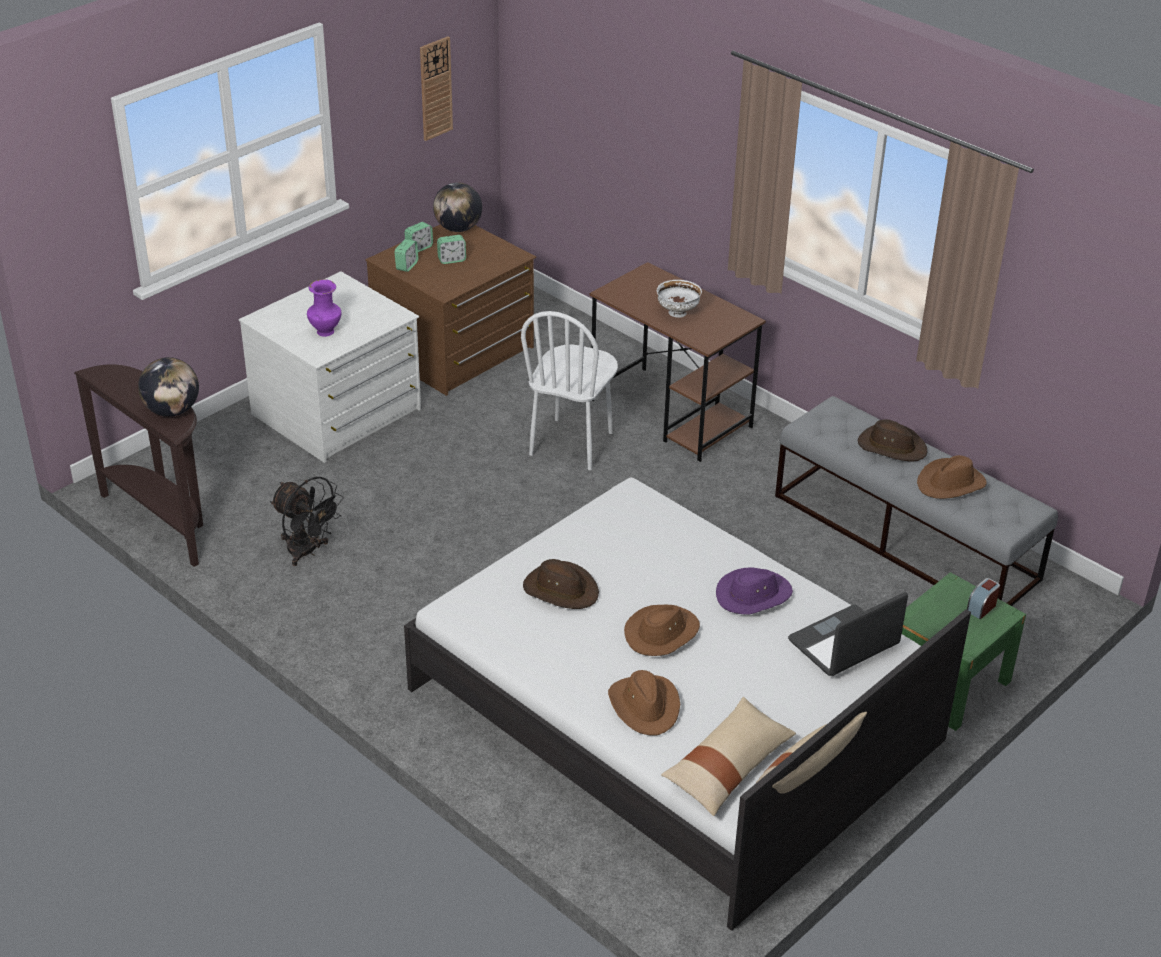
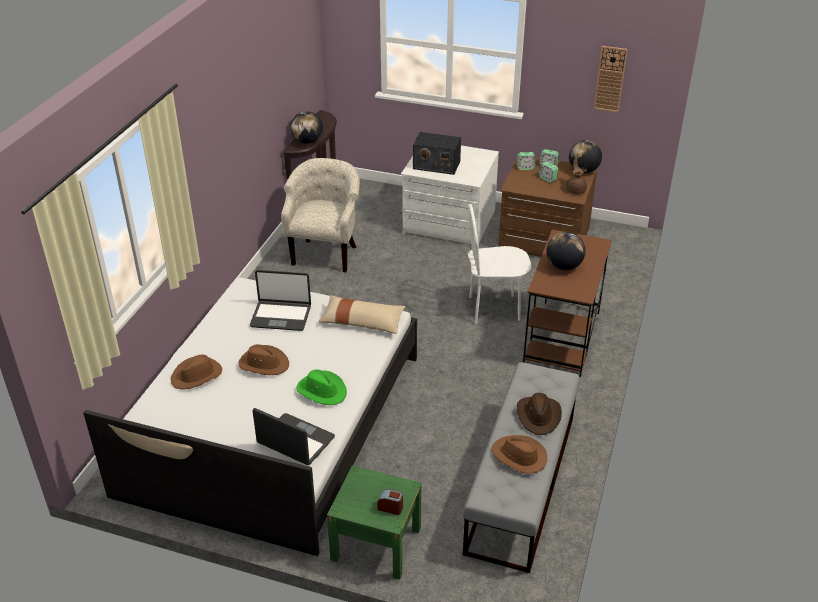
camera: 65 degrees right, 0 degrees up
(307, 552) = (326, 253): black fan -> beige armchair
(325, 331) = (436, 165): purple vase -> radio
(498, 250) = (575, 190): none -> brown teapot
(561, 589) = (281, 316): brown hat -> laptop
(677, 312) = (563, 266): white bowl -> globe
(728, 766) = (160, 421): beige pillow -> beige pillow (362, 321)
(753, 595) = (322, 390): purple hat -> green hat

